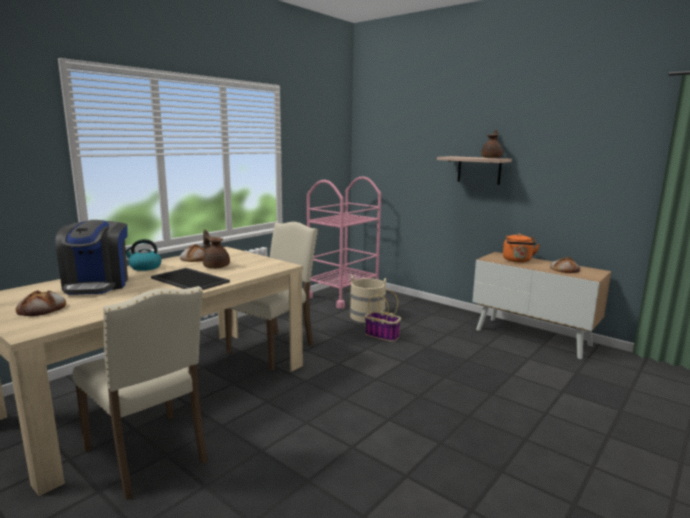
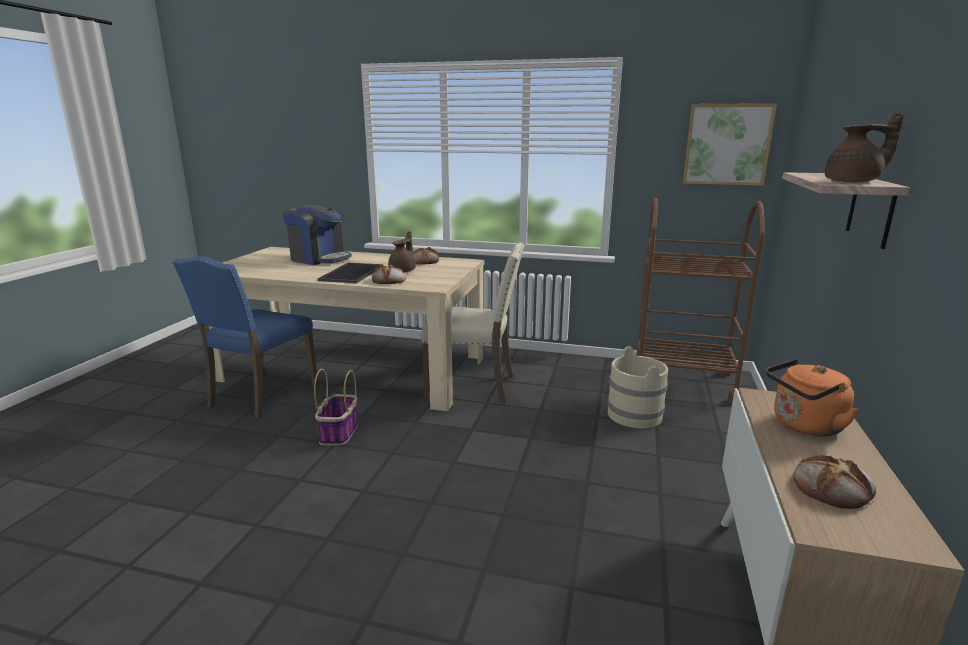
camera: 65 degrees right, 5 degrees up
(42, 309) = (257, 262): bread -> bread (389, 280)
(97, 284) = (319, 259): coffee machine -> coffee machine turned 120 degrees counterclockwise
(145, 267) = (377, 257): kettle -> none
(149, 455) = (260, 395): beige chair -> blue chair
(330, 145) = (727, 144): none -> picture
(343, 295) = (682, 382): pink cart -> brown cart
(383, 335) = (584, 439): basket -> basket (339, 433)

